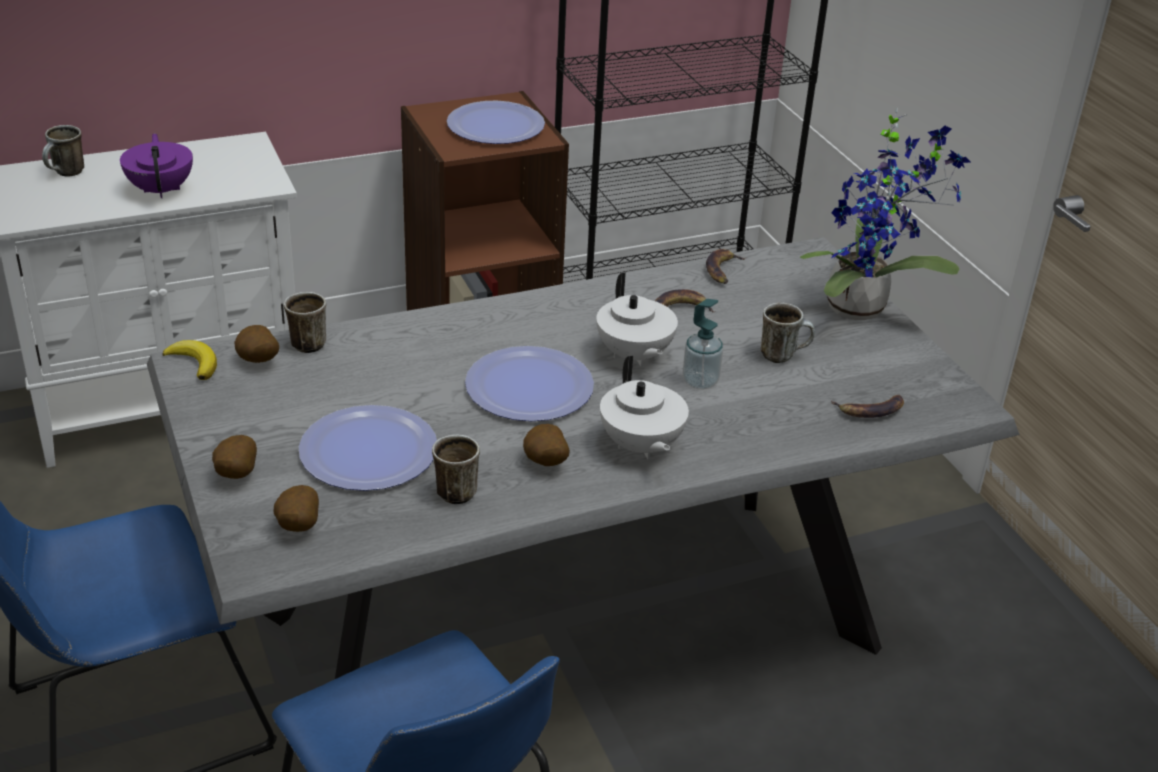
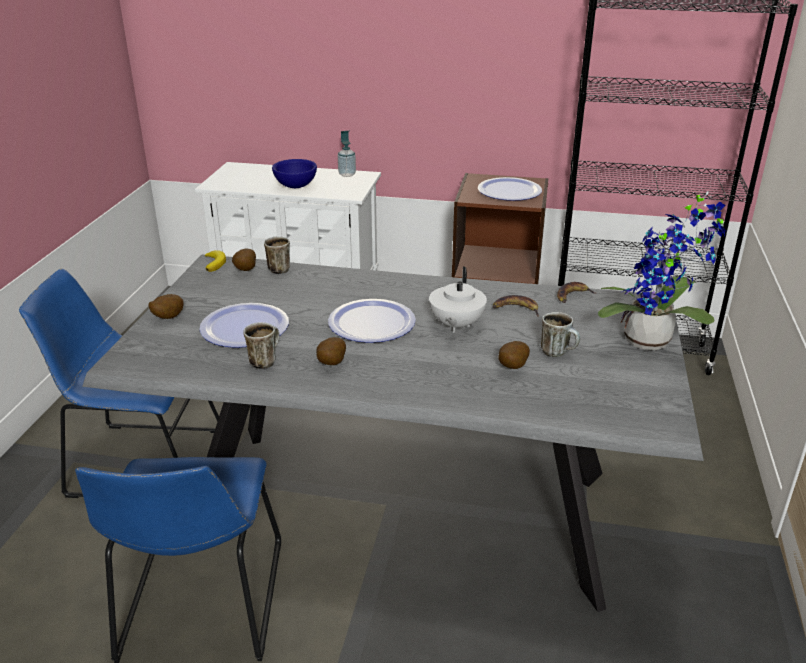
camera: 35 degrees right, 5 degrees down
(66, 174) = (262, 171): mug -> none
(161, 189) = (296, 186): purple teapot -> blue bowl
(297, 527) = (163, 351): potato -> potato (511, 367)
(640, 446) = (399, 374): white teapot -> none
(700, 382) = (481, 351): soap dispenser -> soap dispenser (347, 174)
(870, 410) = (585, 403): banana -> none

